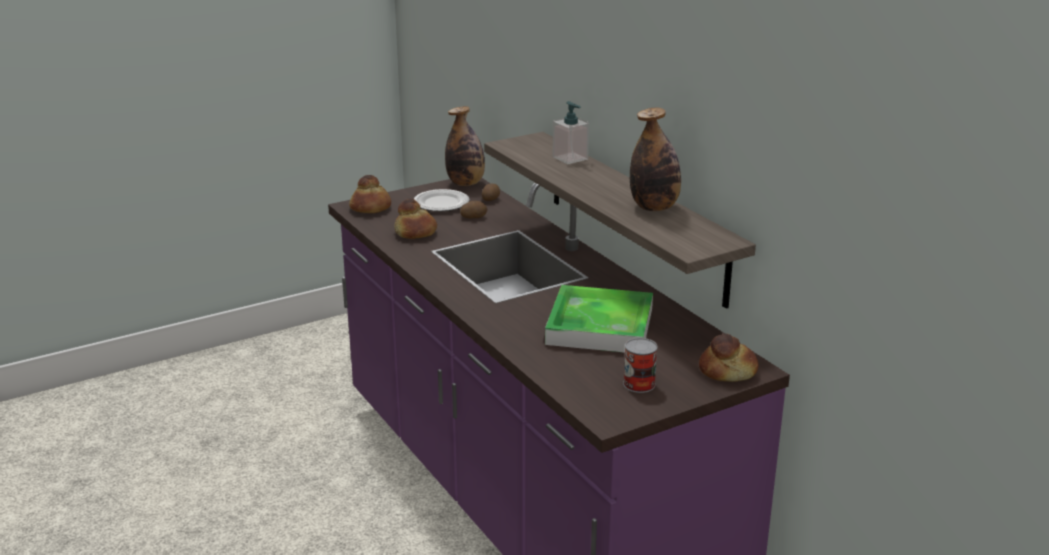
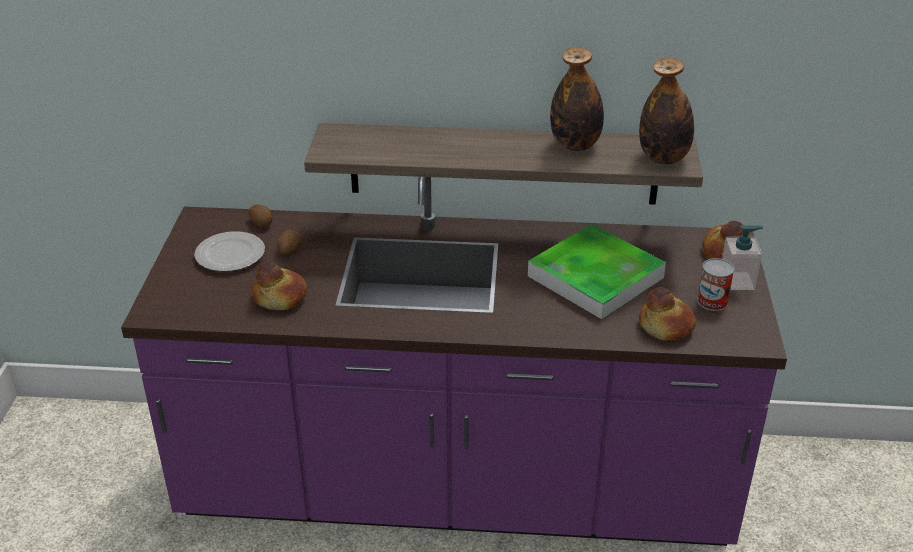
camera: 55 degrees left, 10 degrees up
(370, 208) = (176, 303): bread -> bread (665, 327)
(466, 183) = (201, 221): bottle -> bottle (663, 158)
(570, 158) = (410, 136): soap dispenser -> soap dispenser (737, 281)

